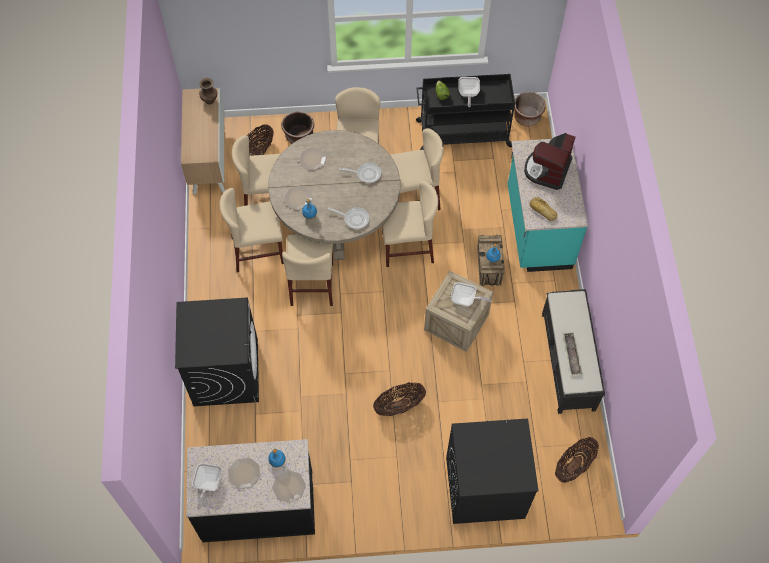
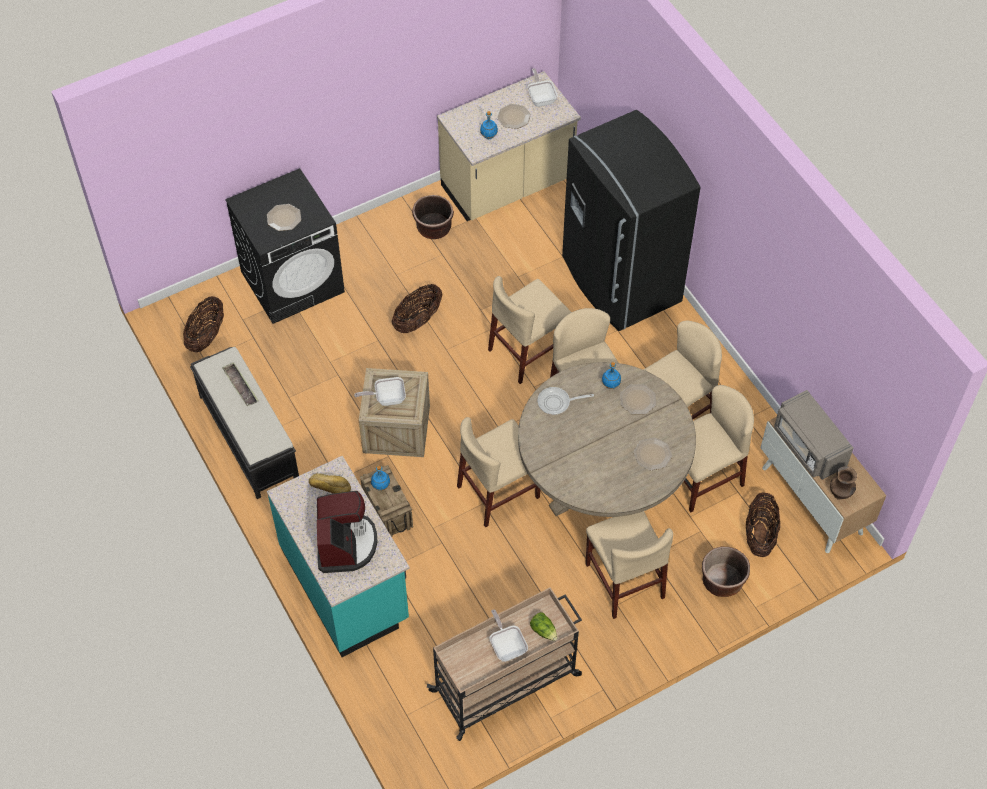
camera: 155 degrees right, 5 degrees down
(206, 135) = (808, 446): none -> grey microwave
(226, 372) = (619, 281): black washing machine -> black fridge
(258, 506) = (508, 185): black counter -> beige counter
(289, 486) = (466, 123): plate -> plate (284, 218)
(366, 174) = (575, 463): frying pan -> none
(413, 197) = (525, 559): beige chair -> beige chair (527, 351)
(462, 134) = (507, 682): black cart -> beige cart
(527, 117) = (427, 751): brown planter -> brown planter (433, 228)

